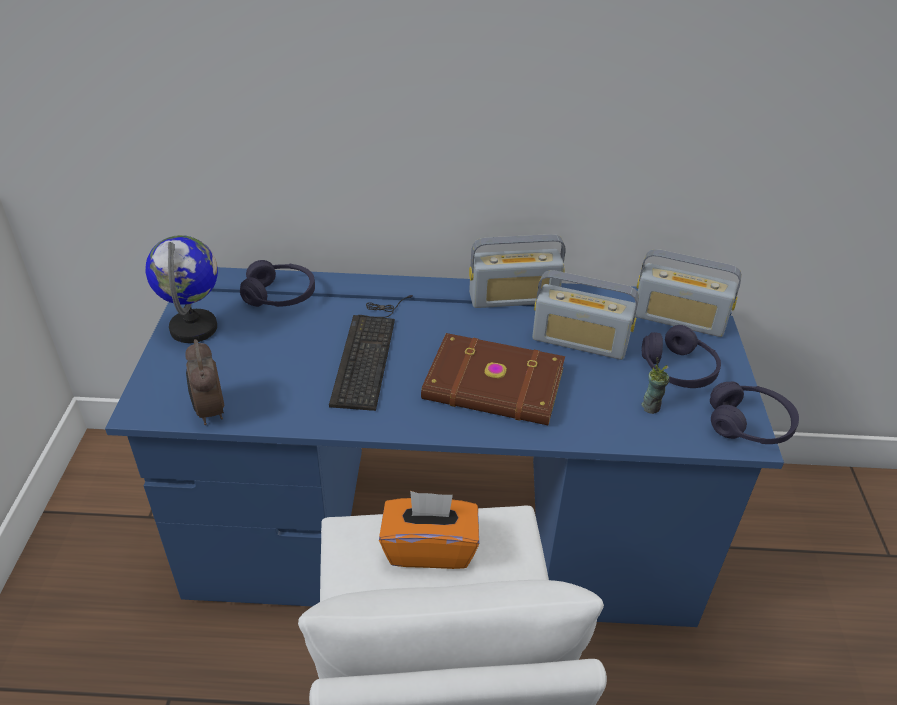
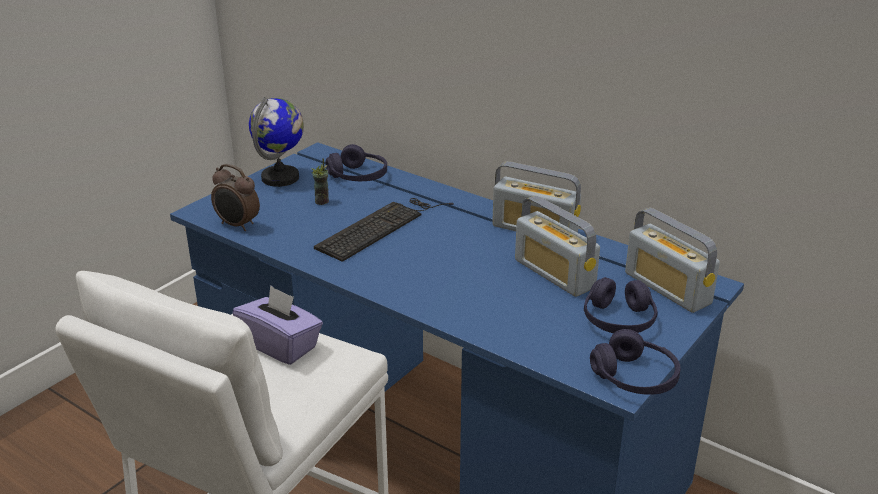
camera: 35 degrees right, 10 degrees down
(209, 411) = (237, 225): alarm clock -> alarm clock turned 75 degrees counterclockwise
(429, 548) = (281, 345): orange tissue box -> purple tissue box
(494, 386) = (446, 277): brown book -> none
(651, 407) = (560, 334): cup -> cup (322, 201)

